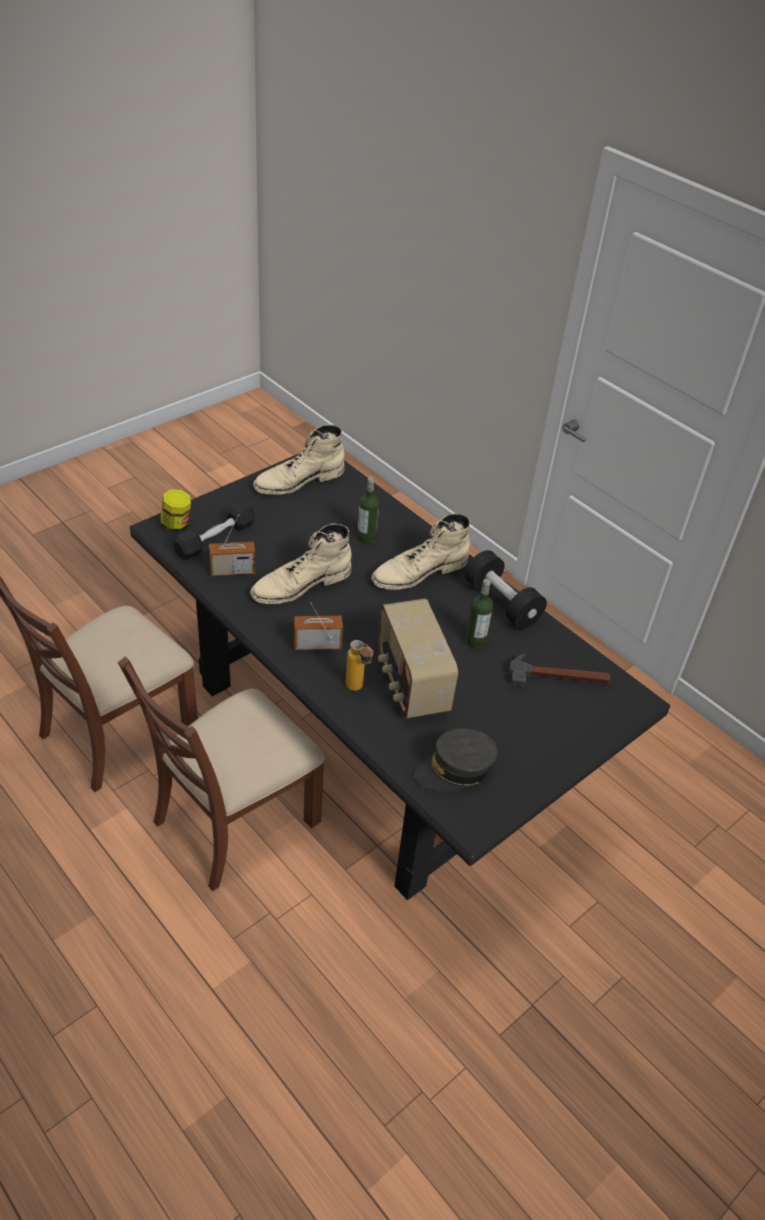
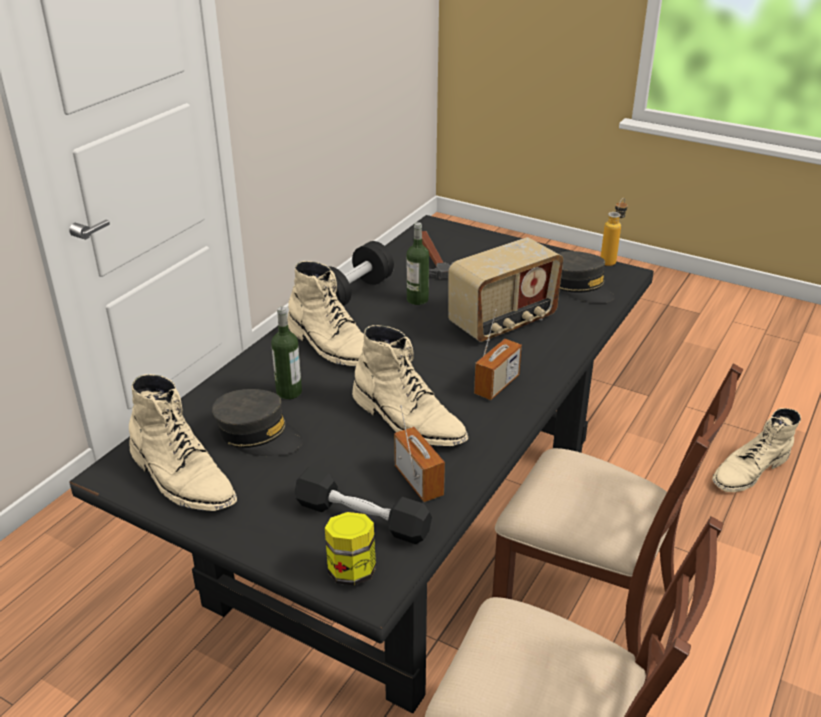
camera: 105 degrees left, 10 degrees down
(317, 645) = (497, 385): radio -> radio turned 120 degrees counterclockwise
(324, 515) = (258, 435): none -> grey cap
(328, 1063) = (749, 470): none -> beige boot
(358, 689) = (537, 348): bottle -> bottle (610, 260)

